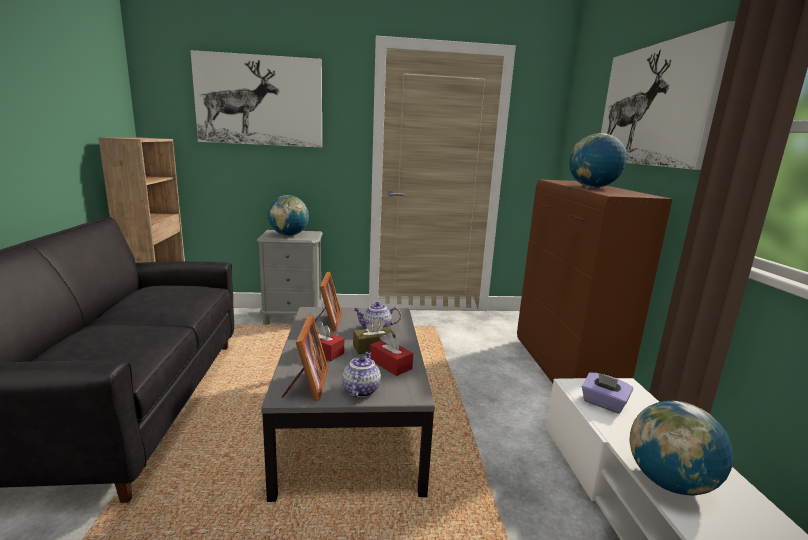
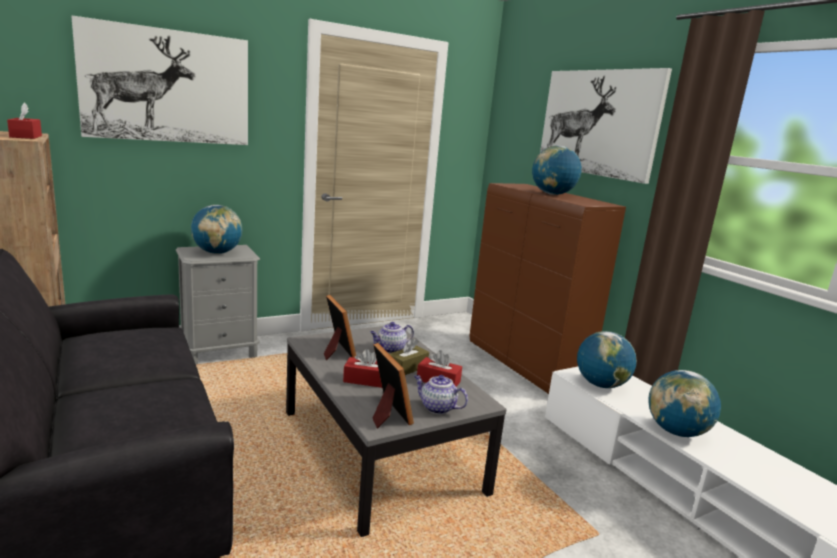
camera: 25 degrees left, 0 degrees up
(142, 138) = (26, 136): none -> red tissue box
(361, 390) = (437, 408): teapot -> teapot turned 45 degrees counterclockwise
(603, 404) = (601, 385): purple tissue box -> globe

